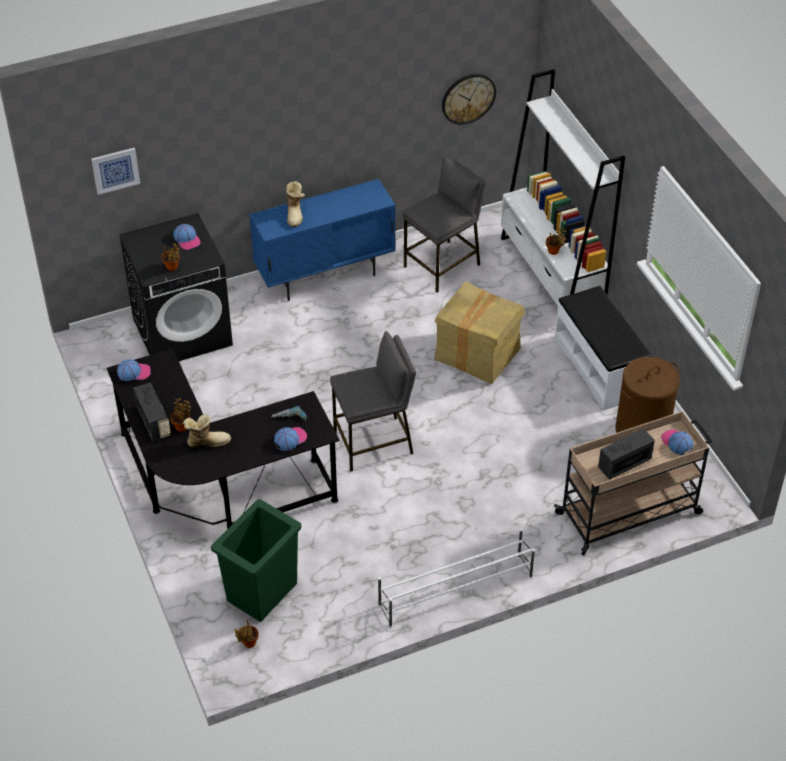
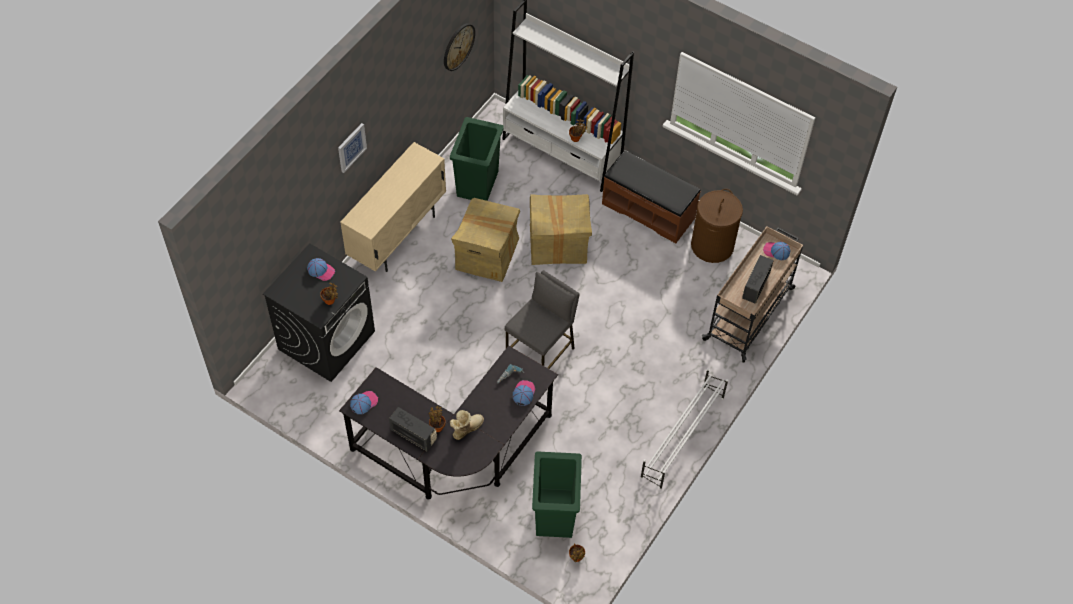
camera: 35 degrees left, 10 degrees up
(115, 170) = (253, 247): picture -> picture (351, 147)
(295, 214) = (376, 204): boot -> none
(325, 276) = (398, 236): blue cabinet -> beige cabinet
(397, 330) = (486, 255): none -> cardboard box
(443, 266) = (478, 183): grey stool -> green trash can
(600, 367) = (648, 210): white bench -> brown bench

